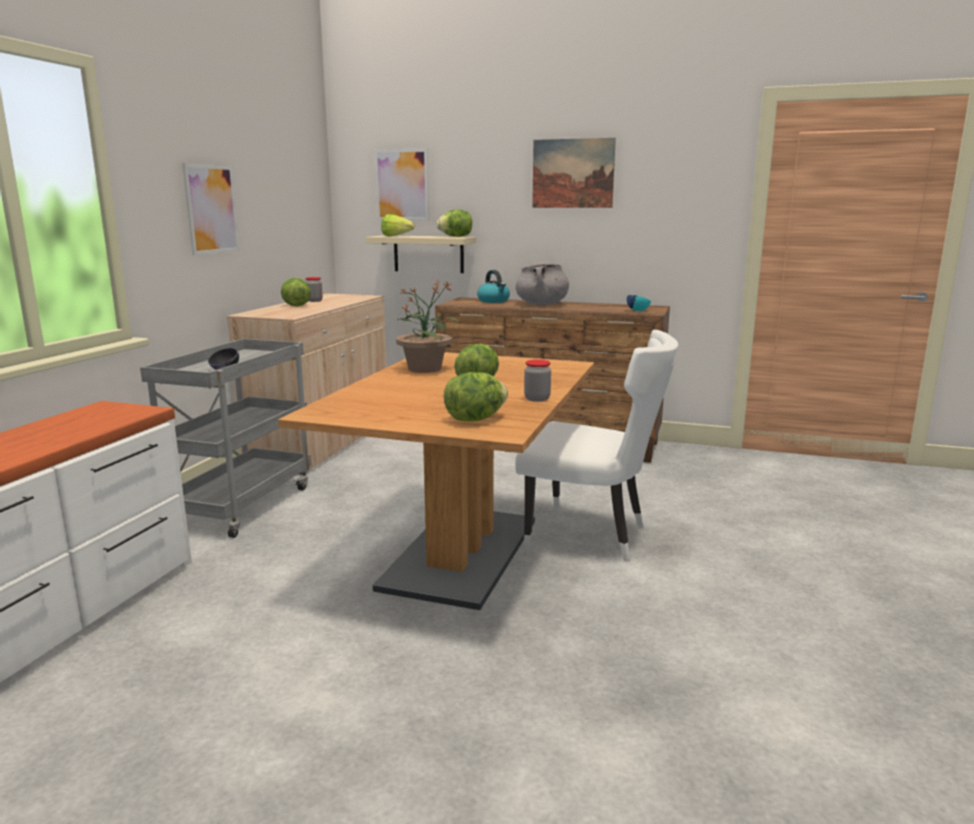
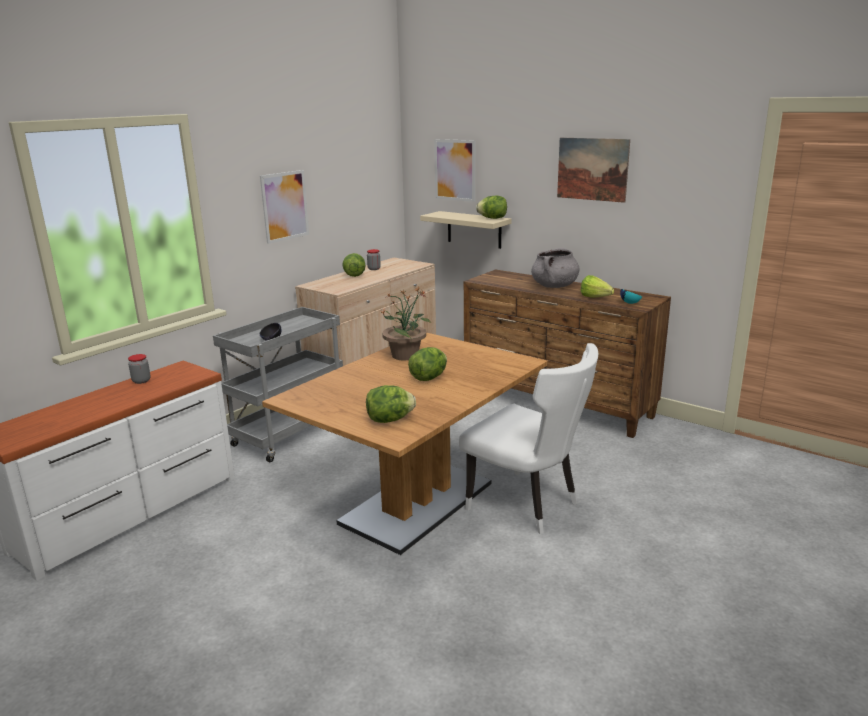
camera: 20 degrees right, 5 degrees up
(398, 236) = (446, 216): lettuce -> lettuce (597, 298)
(494, 301) = (518, 278): kettle -> none
(537, 399) = (456, 402): jar -> jar (141, 381)

